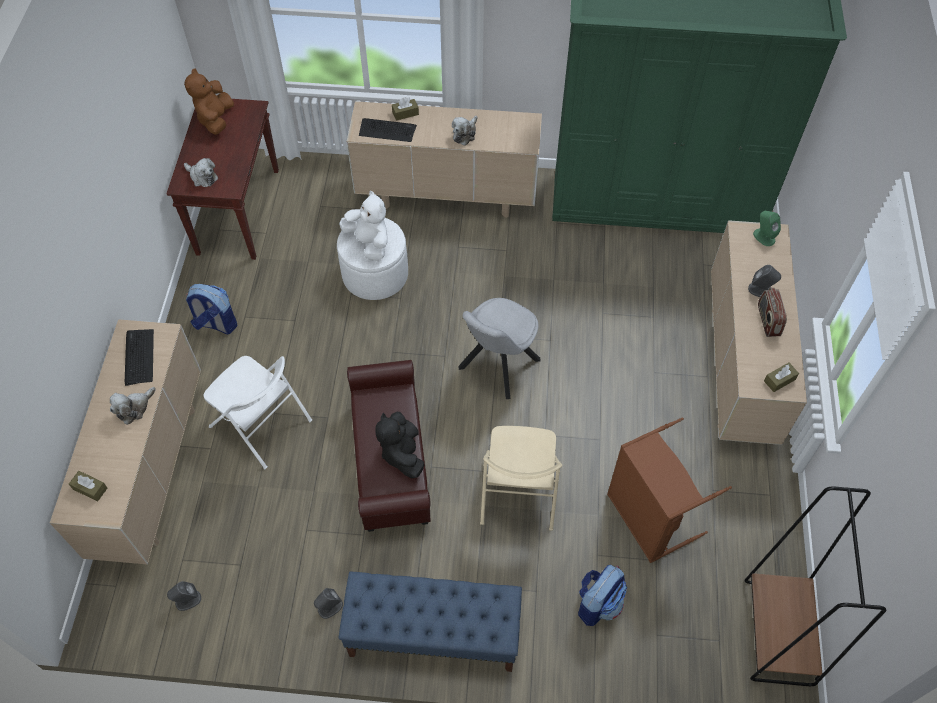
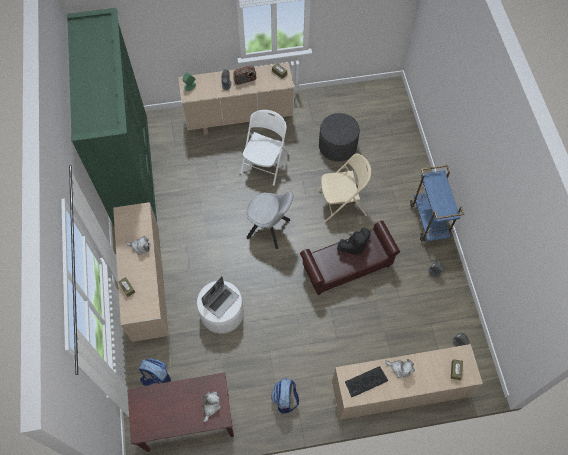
camera: 105 degrees left, 5 degrees up
(216, 119) = (153, 420): brown plush toy -> none
(260, 424) = (346, 344): white chair -> white chair (265, 163)
(369, 242) = (221, 300): white plush toy -> laptop
(387, 130) = (145, 295): keyboard -> none
(433, 634) = (428, 223): blue bench -> blue cart
(598, 603) = (387, 159): backpack -> backpack (156, 377)
(647, 518) = (337, 146): brown laundry basket -> grey ottoman
(777, 632) = (374, 92): clothes rack -> none

